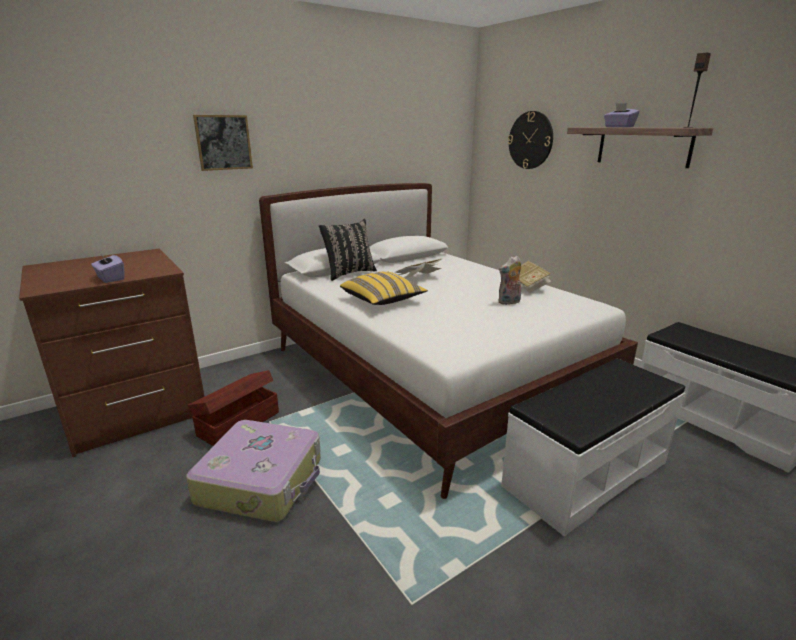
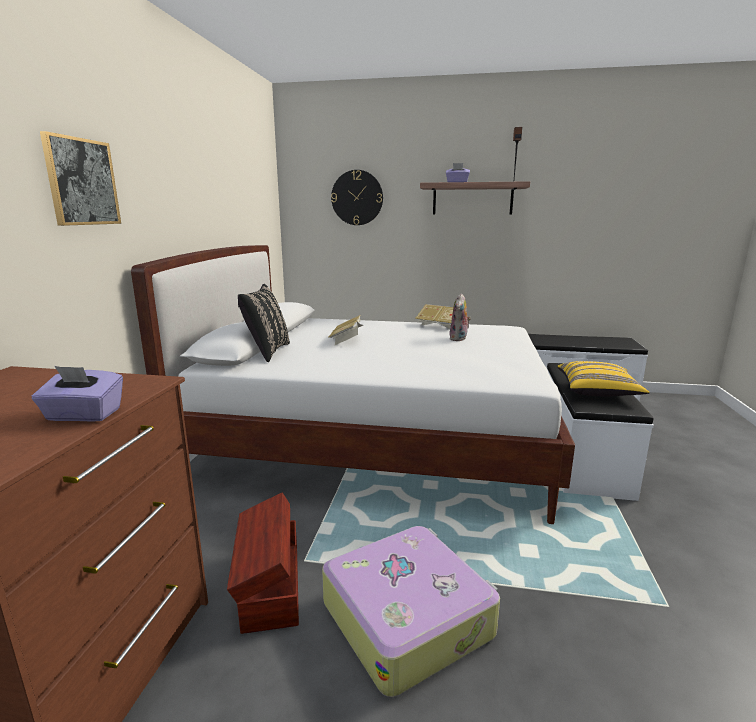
camera: 45 degrees left, 5 degrees down
(382, 301) = (370, 364): yellow pillow -> yellow pillow (597, 392)

